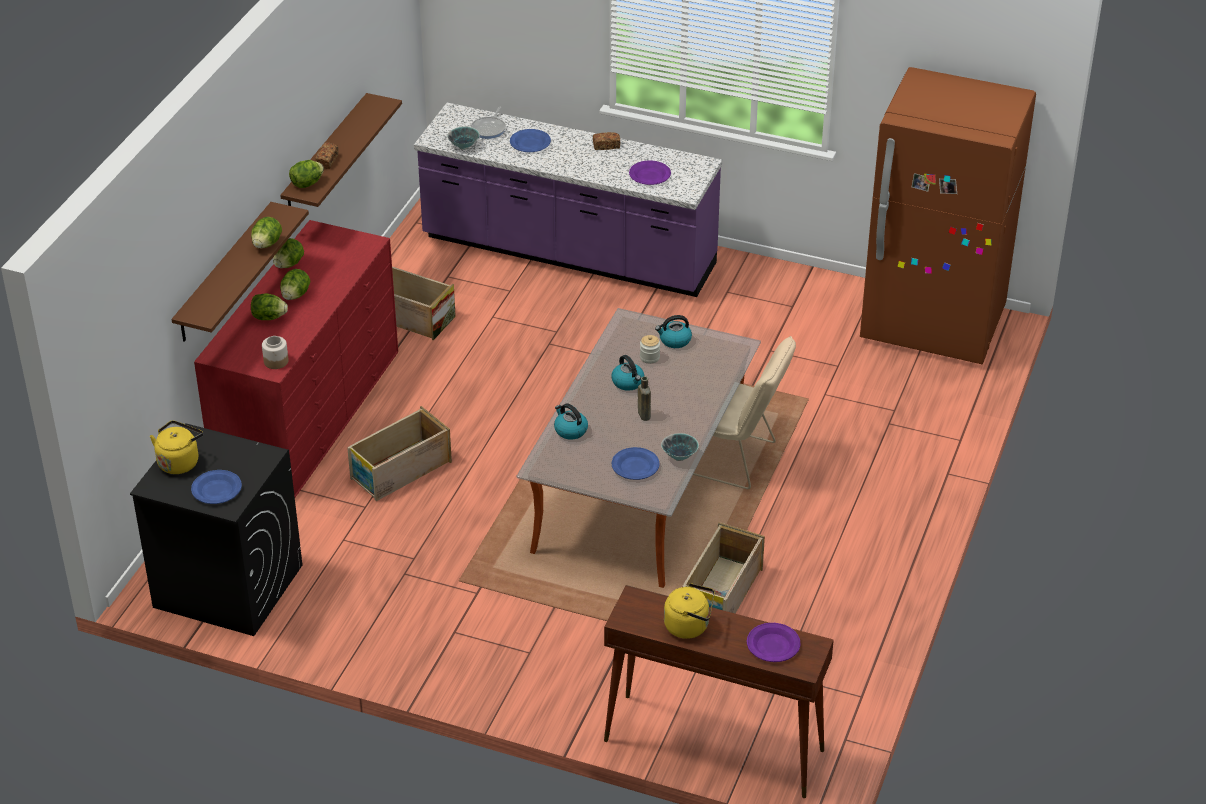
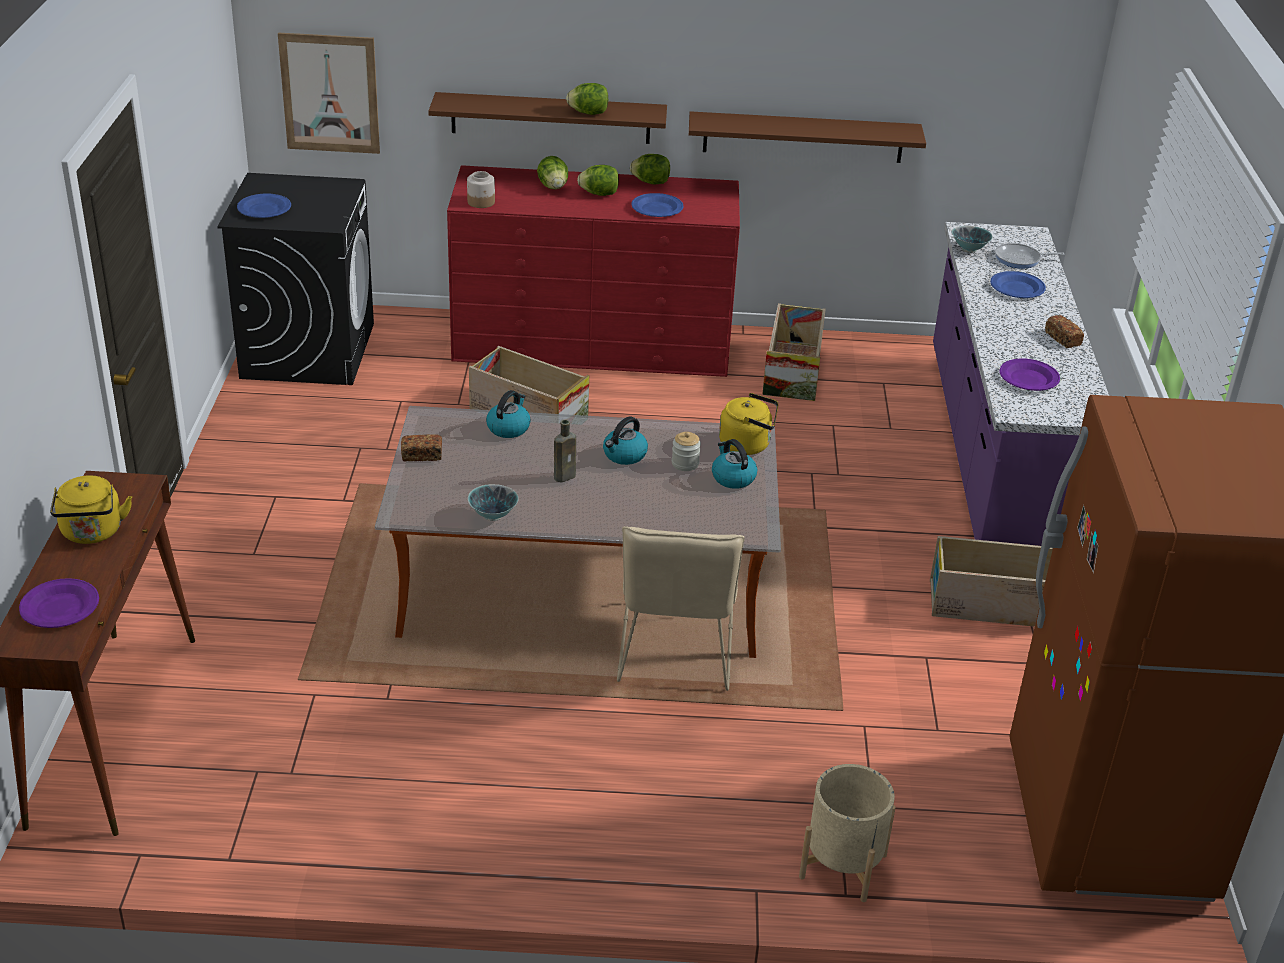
camera: 70 degrees right, 5 degrees down
(122, 384) = (330, 93): none -> picture
(179, 461) = (302, 186): yellow kettle -> yellow kettle (748, 444)
(307, 184) = (719, 120): lettuce -> none
(327, 161) = (770, 123): bread -> bread (422, 455)
(635, 466) = (459, 485): blue plate -> blue plate (656, 208)
(721, 594) = (400, 690): crate -> crate (991, 604)
(938, 435) = (843, 866): none -> beige planter

